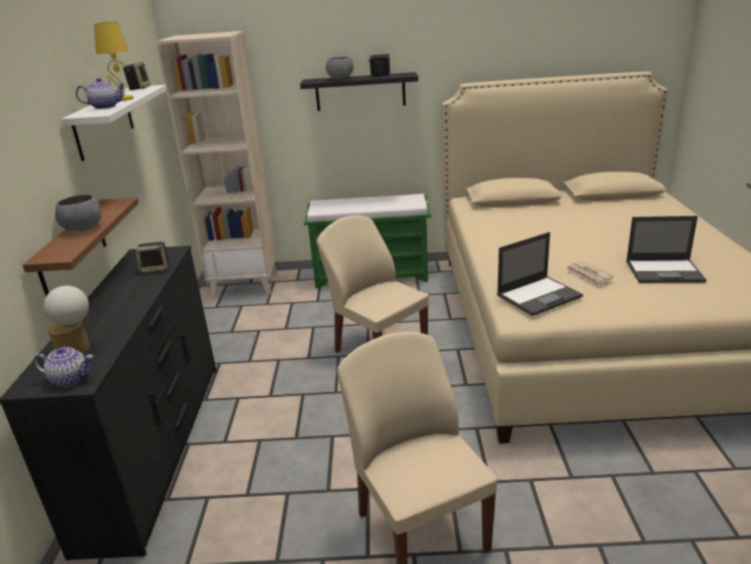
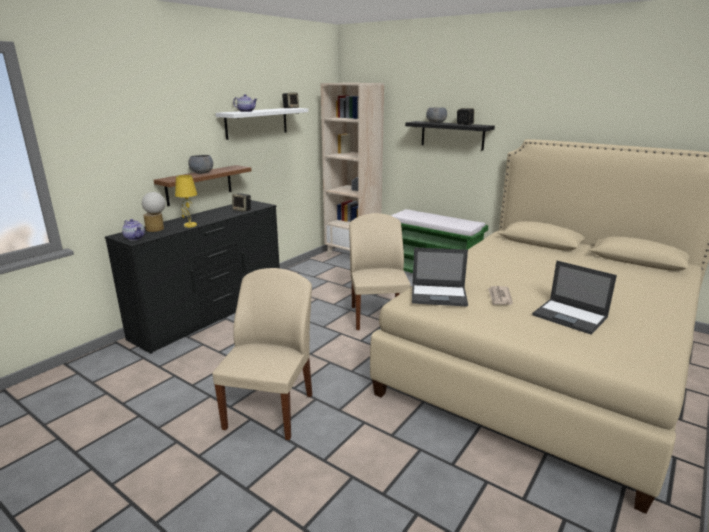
camera: 35 degrees right, 5 degrees down
(123, 99) = (265, 110): yellow table lamp -> yellow table lamp (189, 225)

